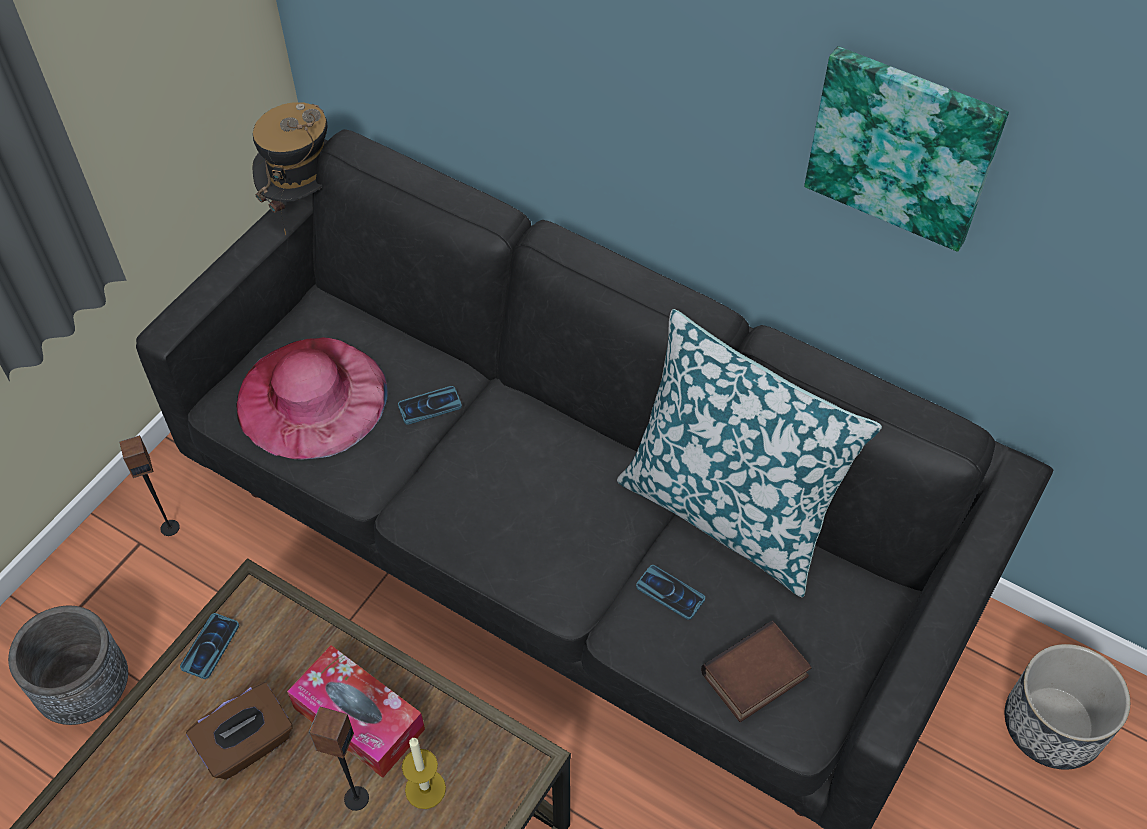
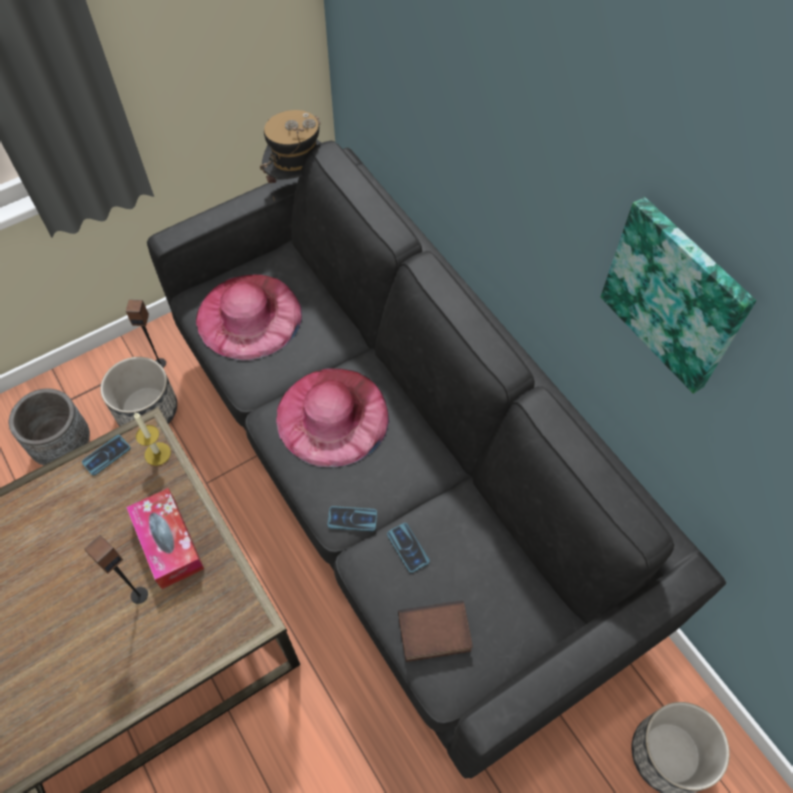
camera: 25 degrees right, 5 degrees up
(185, 595) = (147, 410): none -> planter
(248, 745) = (95, 529): brown tissue box -> none
(425, 789) = (183, 609): candle -> candle (157, 453)
(430, 406) = (319, 351): phone -> phone (352, 519)
(491, 477) = (332, 416): none -> pink hat
(728, 511) = (479, 507): pillow -> none

